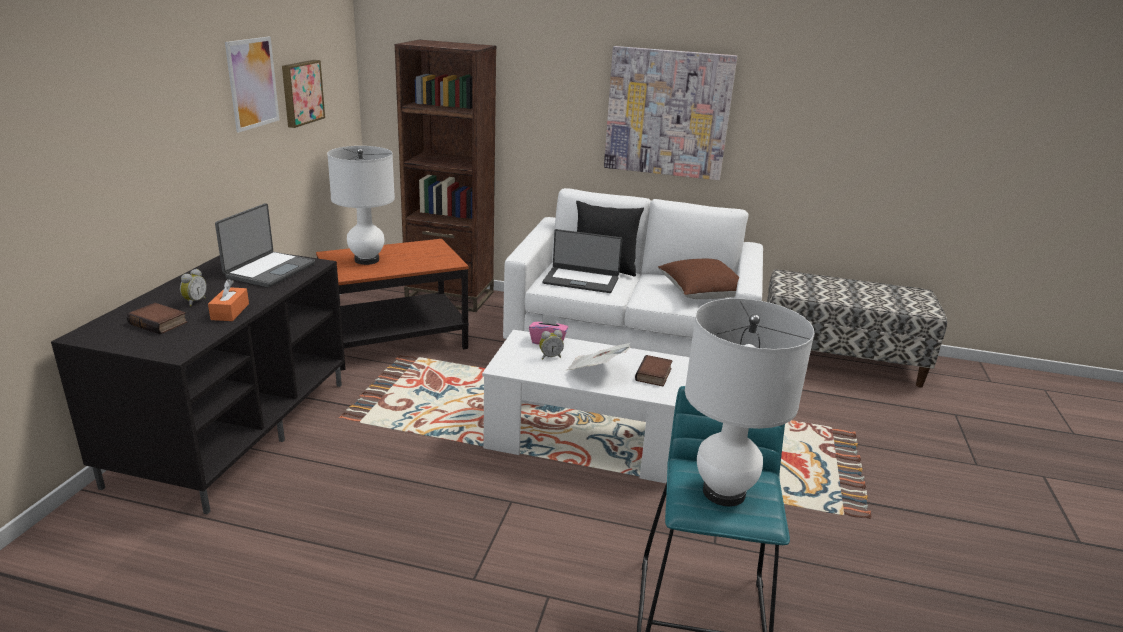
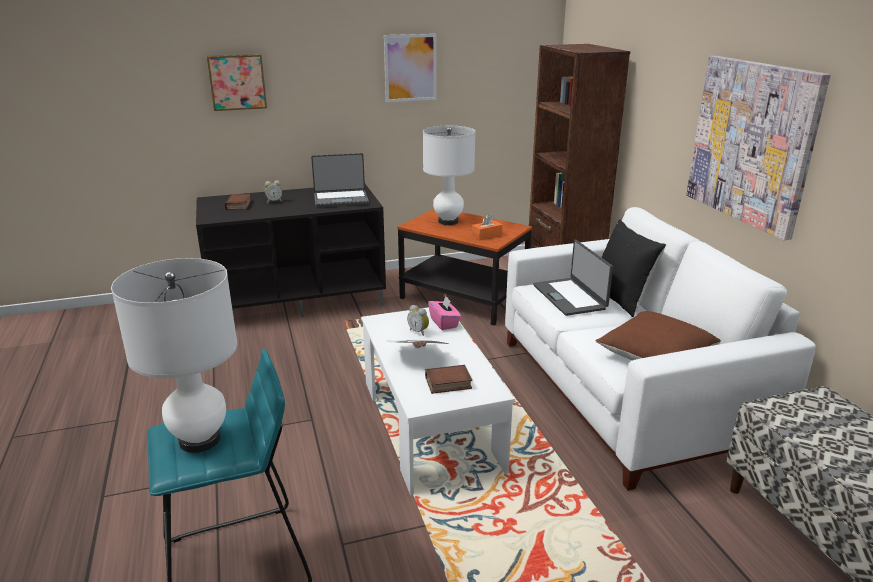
camera: 60 degrees right, 0 degrees up
(230, 312) = (271, 211): orange tissue box -> orange tissue box (486, 235)
(301, 92) = (470, 81): picture -> picture (237, 82)

